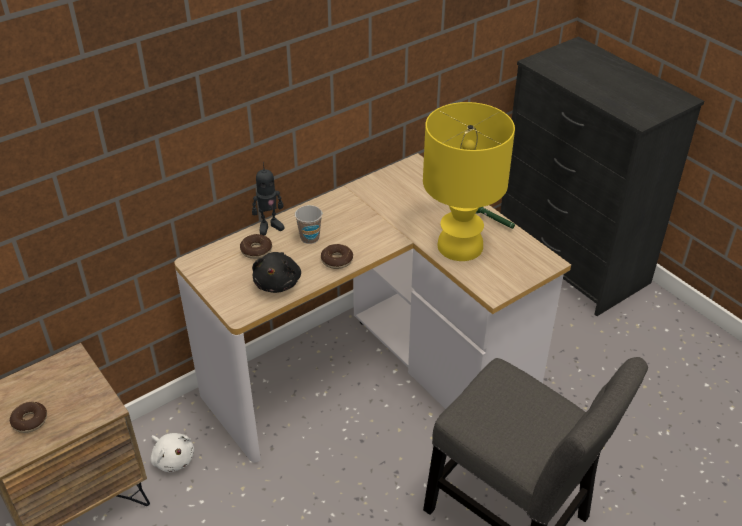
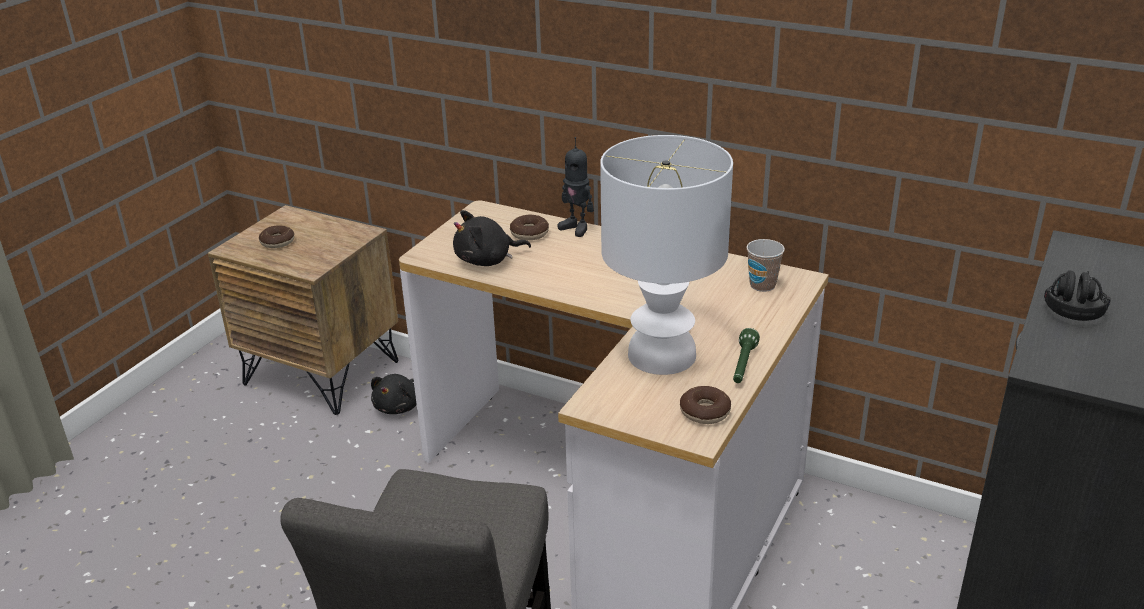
camera: 65 degrees right, 10 degrees down
(173, 458) = (399, 407): white plush toy -> black plush toy
(310, 238) = (579, 255): cup -> cup (762, 285)
(337, 260) = (554, 282): donut -> donut (705, 412)
(459, 246) = (661, 354): yellow table lamp -> white table lamp
(591, 88) = (1073, 304): none -> black headphones

